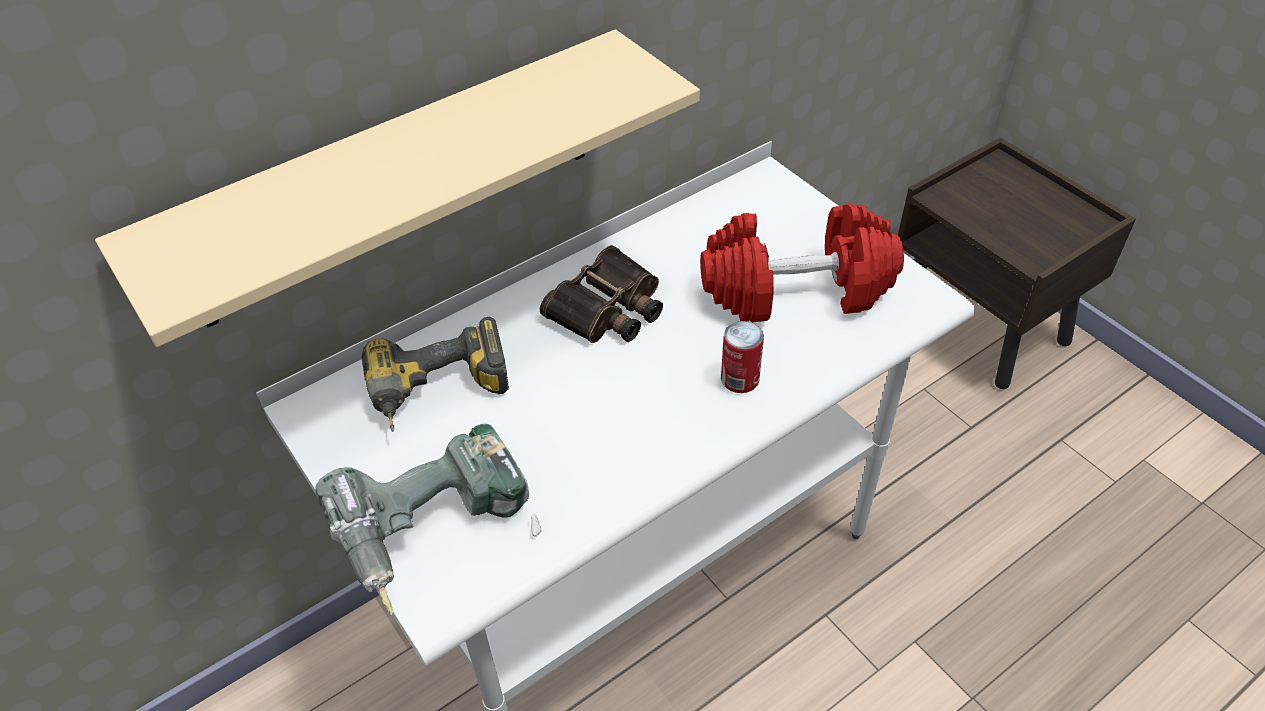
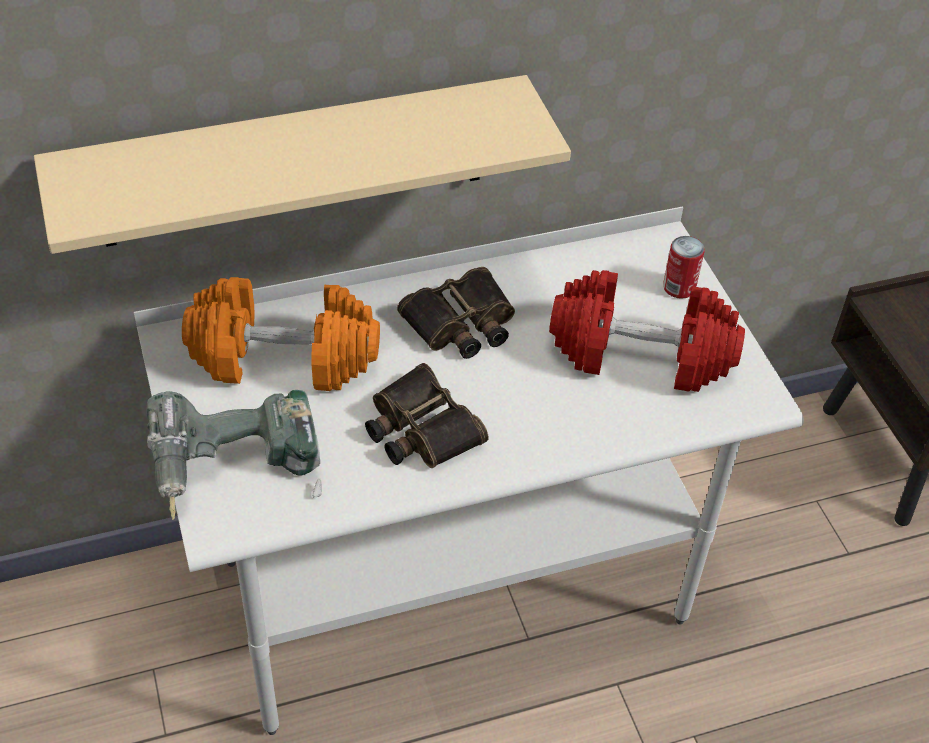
camera: 15 degrees right, 0 degrees up
(440, 395) = (285, 358): power drill -> orange dumbbell
(614, 428) = (419, 429): none -> binoculars
(740, 379) = (549, 419): can -> can (679, 287)

